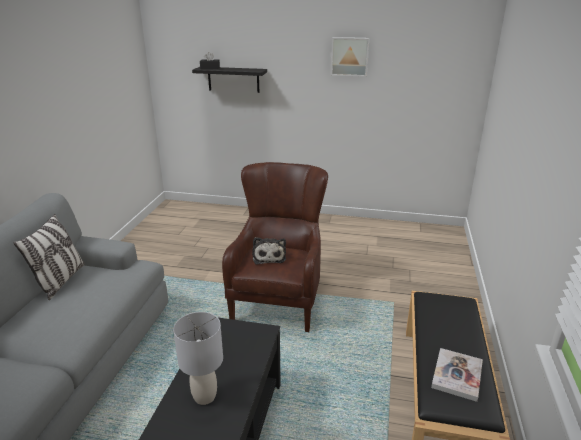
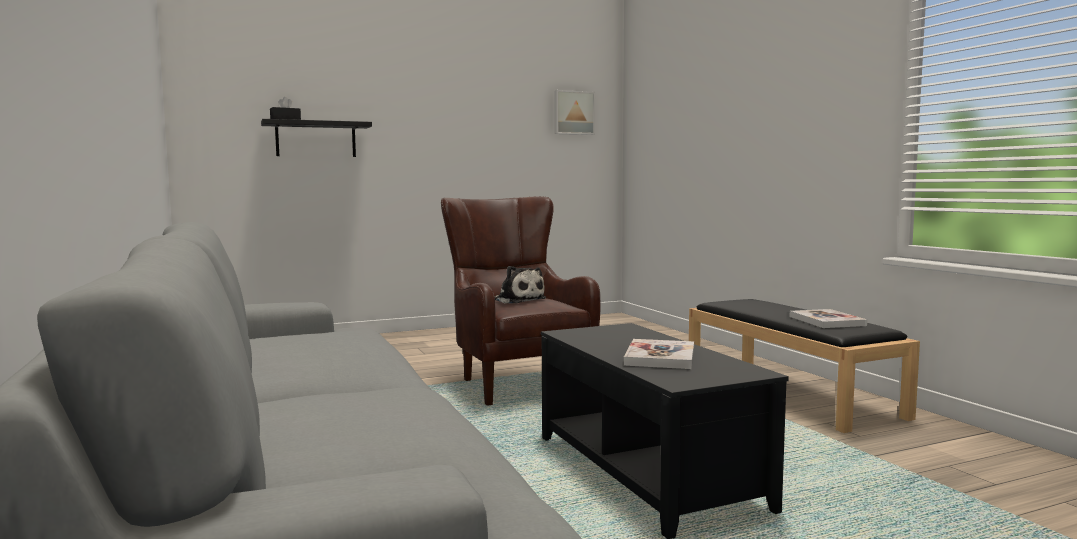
camera: 35 degrees left, 20 degrees down
(60, 281) = (262, 343): pillow -> none
(205, 396) = (660, 357): grey table lamp -> book
(349, 56) = (474, 108): picture -> picture (573, 113)

